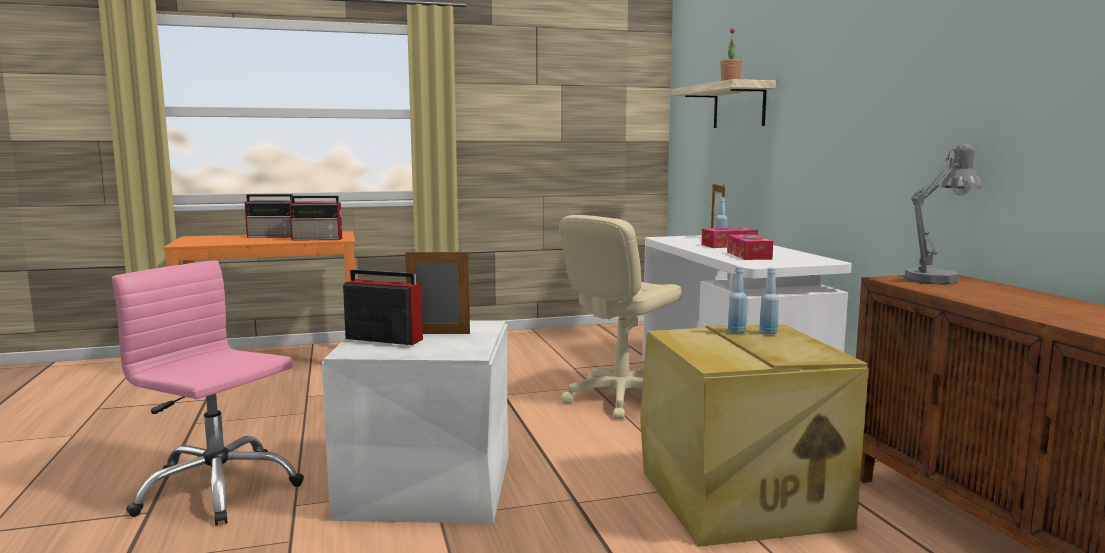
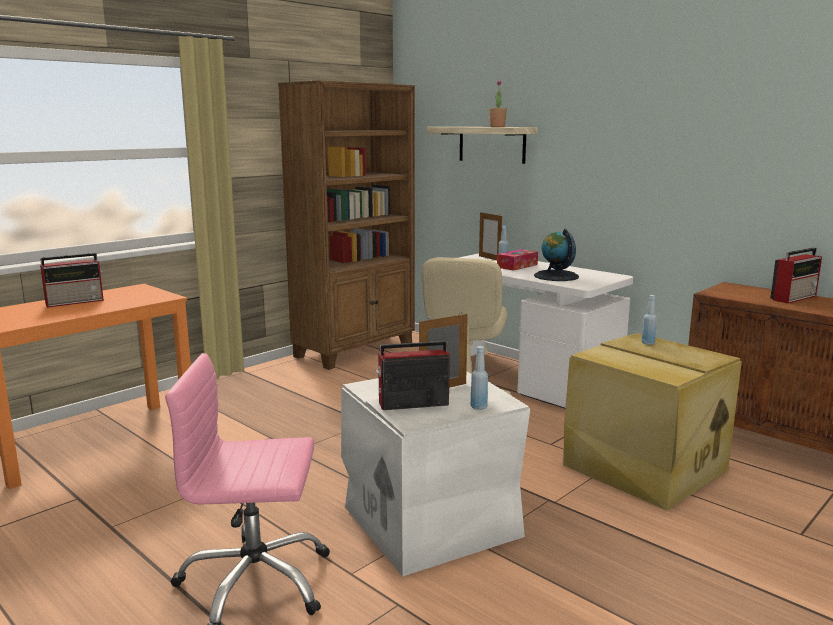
camera: 30 degrees left, 5 degrees up
(318, 239) = (142, 300): radio -> radio (794, 297)
(590, 334) = (355, 350): none -> brown bookcase
(736, 331) = (630, 346): blue bottle -> blue bottle (478, 407)
(749, 255) = (556, 276): tissue box -> globe
(937, 279) = (734, 289): grey table lamp -> none

